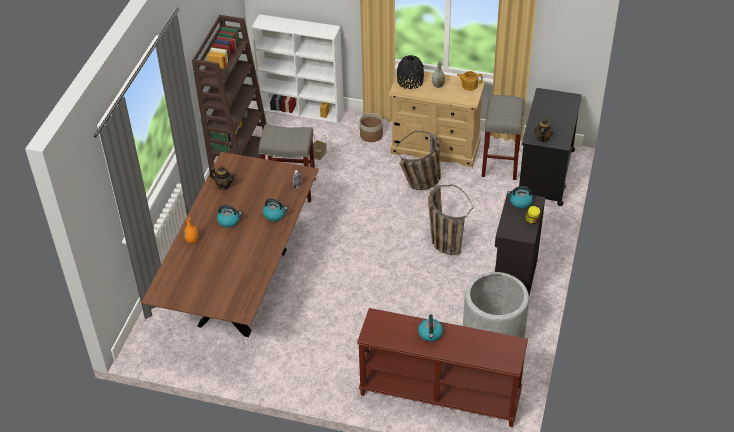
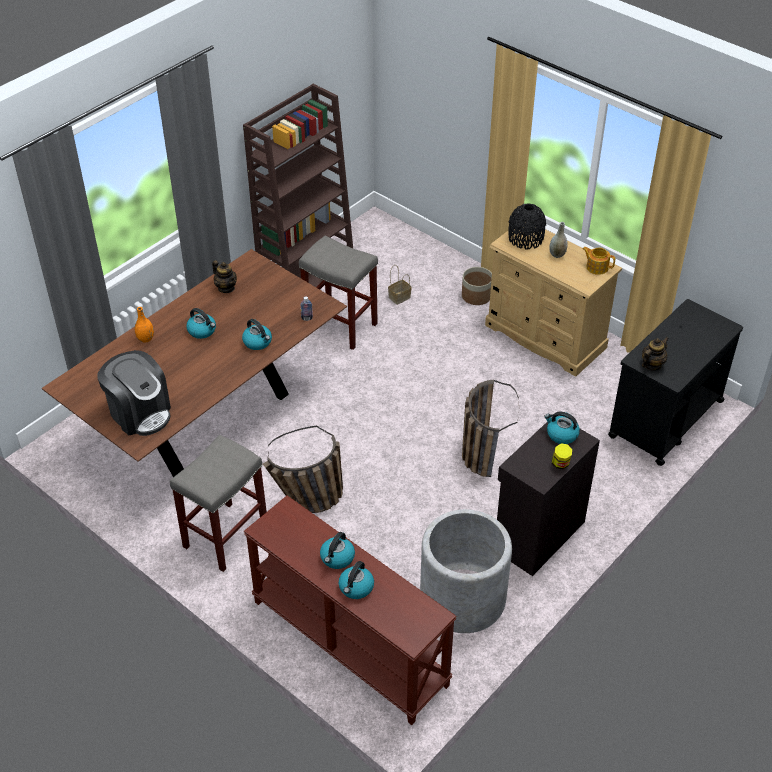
camera: 25 degrees right, 0 degrees up
(227, 293) = (140, 413): none -> coffee machine
(303, 110) = (416, 241): white bookcase -> none
(421, 185) = (497, 376): basket -> basket (307, 503)
(455, 347) = (356, 588): none -> kettle
(500, 163) = (615, 384): grey stool -> grey stool (225, 537)

